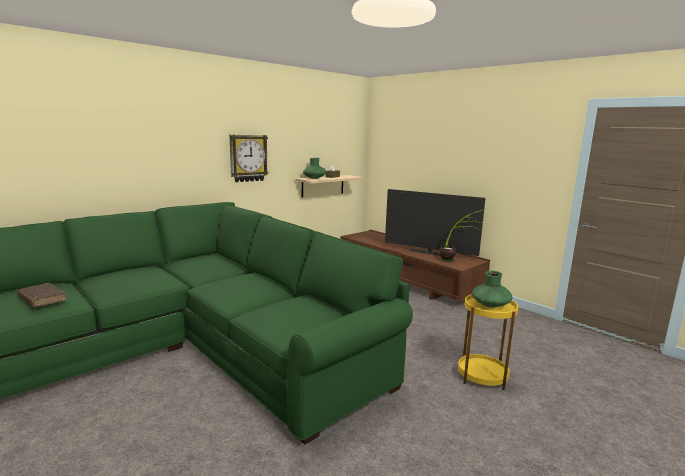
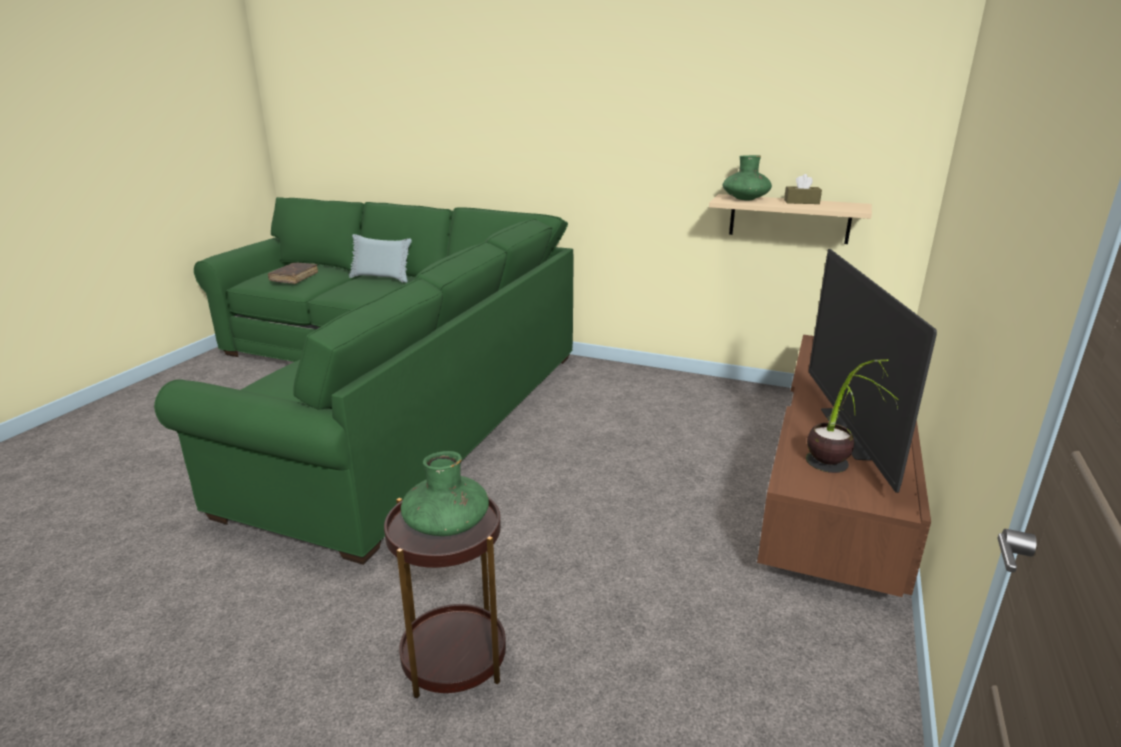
camera: 65 degrees right, 10 degrees up
(119, 275) = (381, 278): none -> blue pillow
(248, 158) = (618, 146): wall clock -> none
(482, 376) = (454, 658): yellow side table -> brown side table

